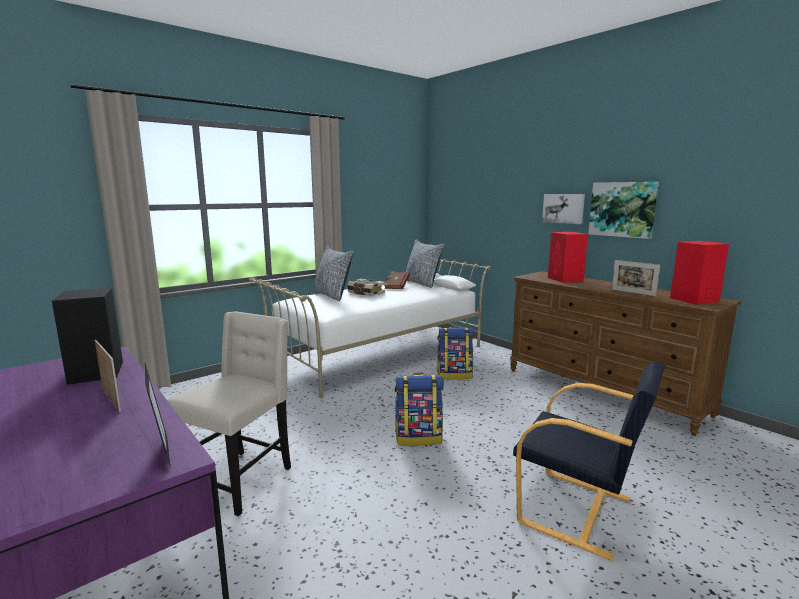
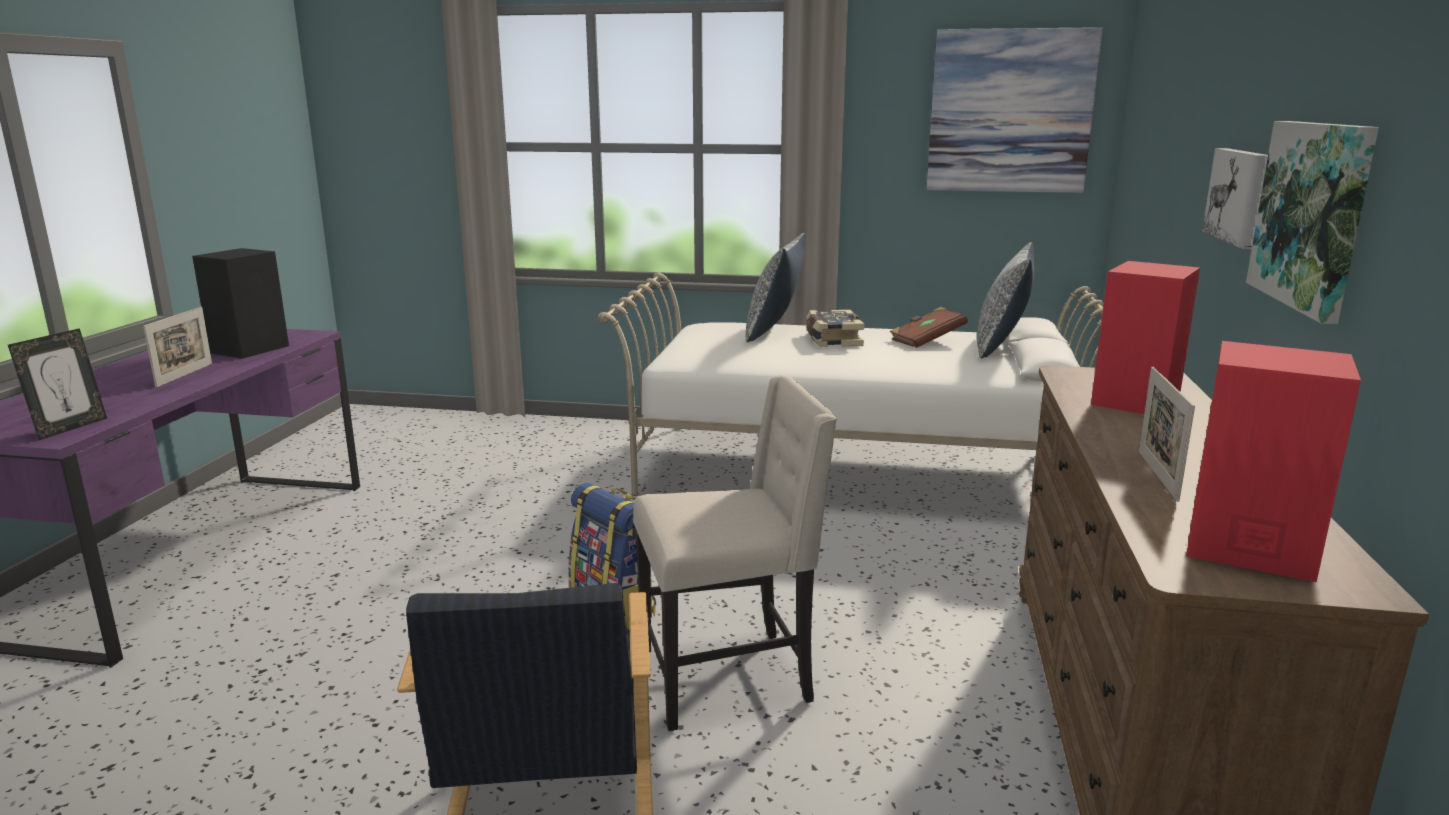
camera: 50 degrees right, 5 degrees up
(239, 479) = (377, 545): beige chair -> beige chair (728, 676)
(393, 186) = (1010, 111): none -> picture
(454, 375) = (891, 556): backpack -> none

